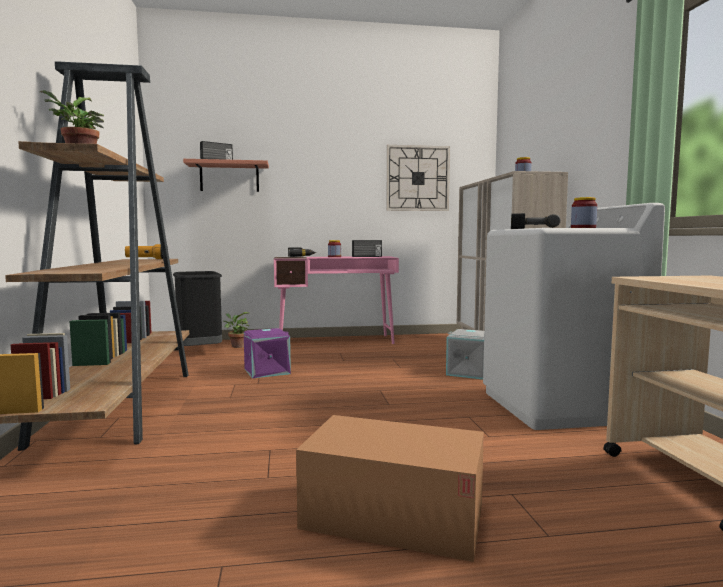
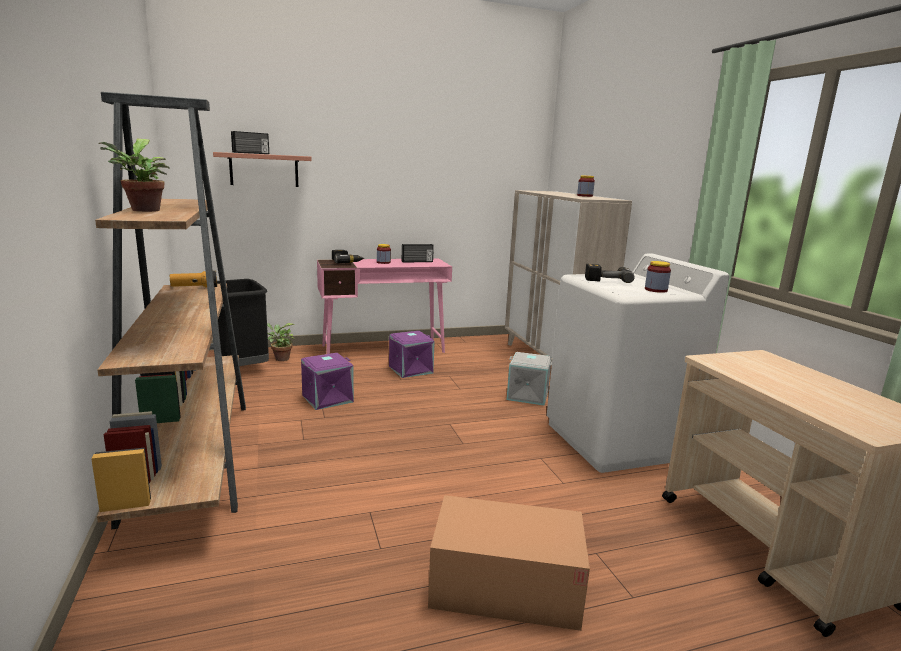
camera: 10 degrees left, 10 degrees up
(356, 354) = (410, 369): none -> purple storage box
(417, 178) = (470, 175): wall clock -> none

